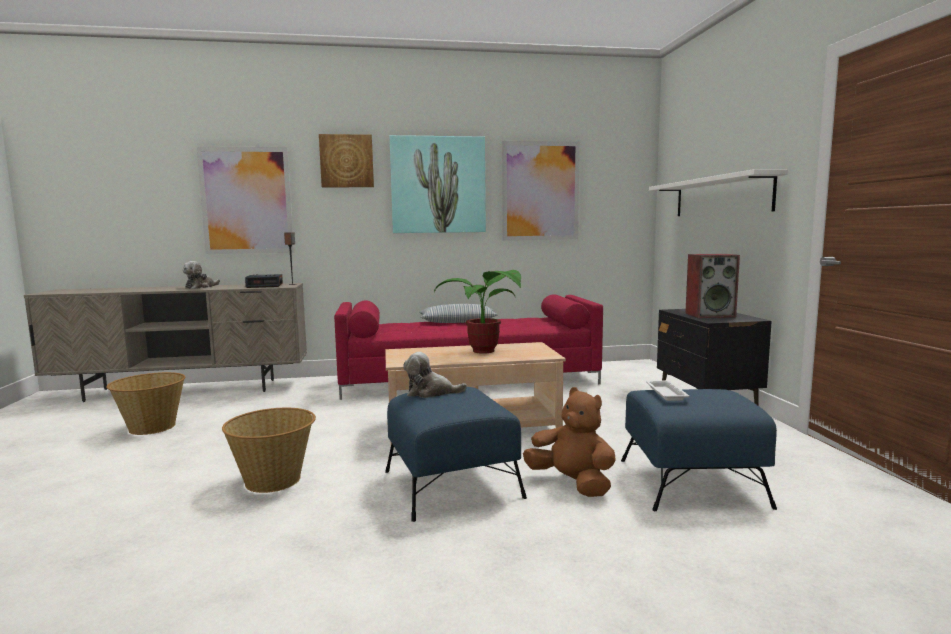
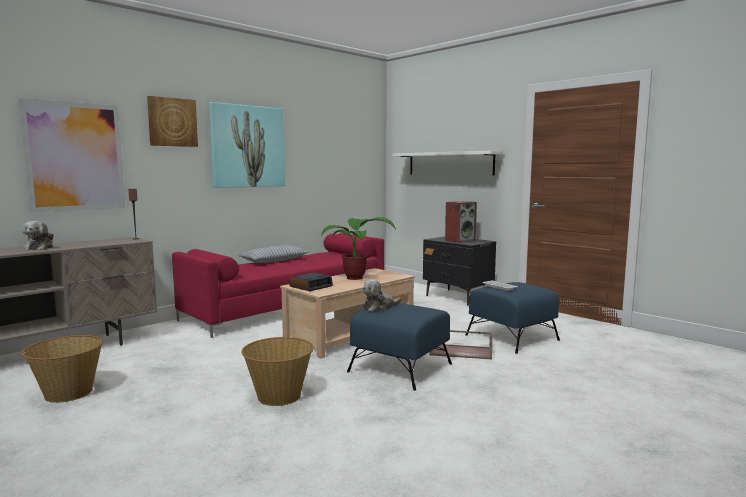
camera: 35 degrees left, 0 degrees up
(265, 286) = (112, 241): alarm clock -> alarm clock (311, 286)
(540, 191) = (318, 153): picture -> none
(572, 483) = (461, 351): brown plush toy -> brown tray

